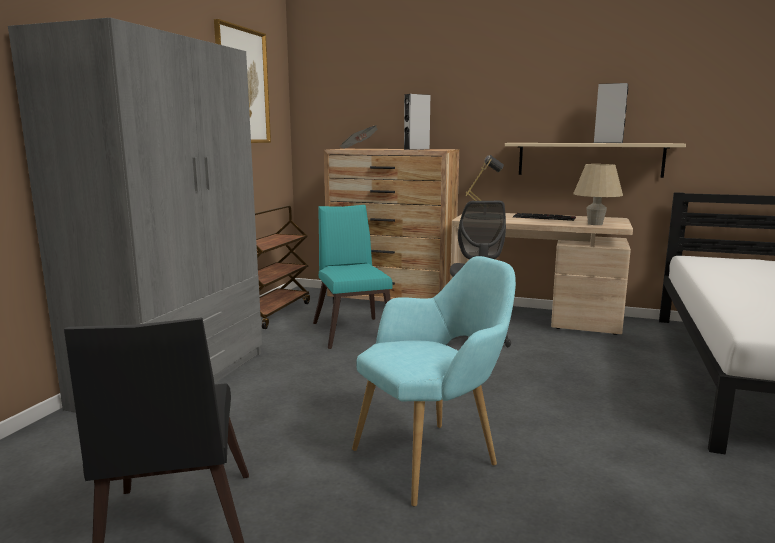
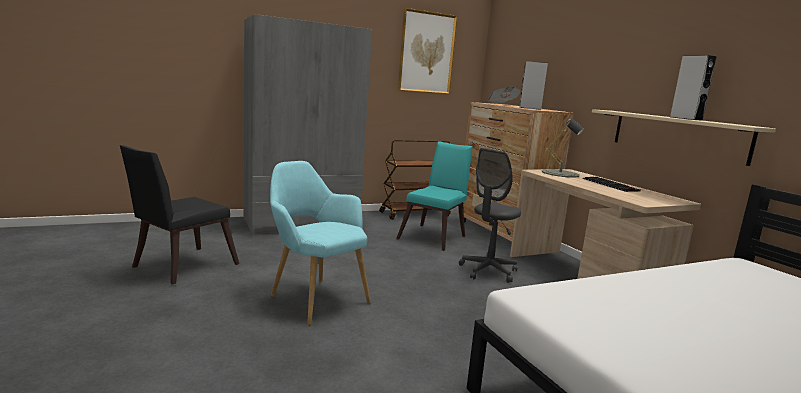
camera: 45 degrees right, 0 degrees up
(434, 457) = (314, 298): turquoise armchair -> turquoise armchair turned 150 degrees counterclockwise
(595, 224) = (629, 197): beige table lamp -> none

